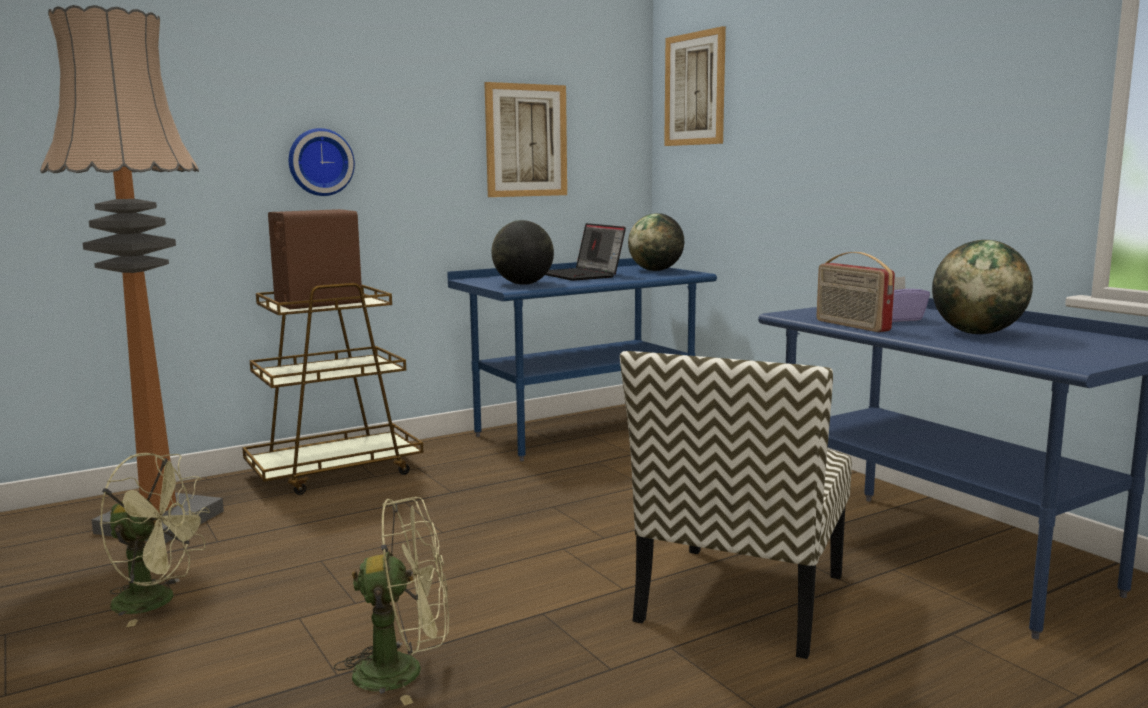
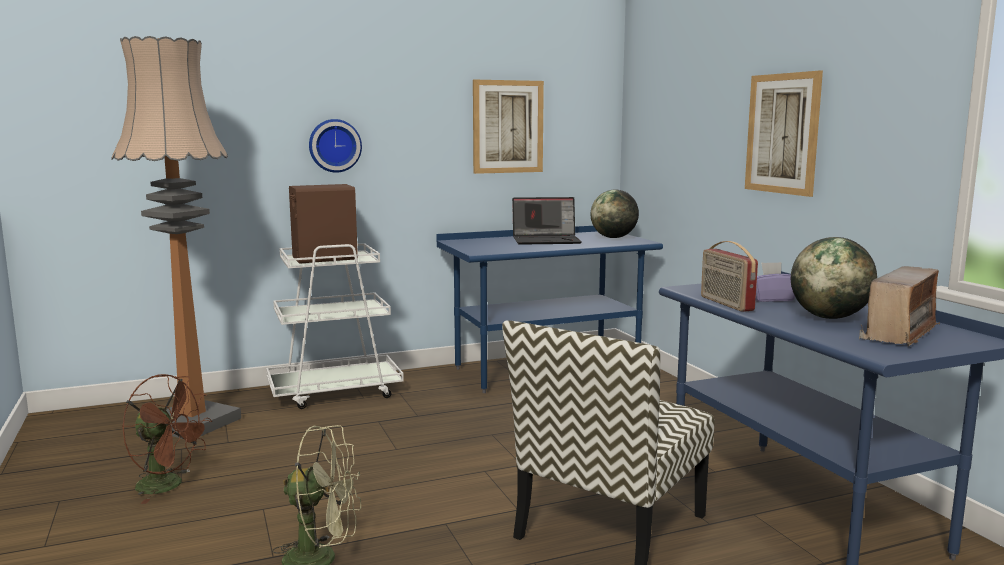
camera: 10 degrees right, 0 degrees up
(157, 601) = (169, 486): green fan -> brown fan
(335, 472) = (335, 392): brown cart -> white cart
(523, 284) = (492, 247): globe -> none
(581, 275) = (547, 240): laptop -> laptop turned 75 degrees counterclockwise
(694, 89) = (653, 84): picture -> picture (782, 133)
(1068, 343) = (900, 333): none -> radio

